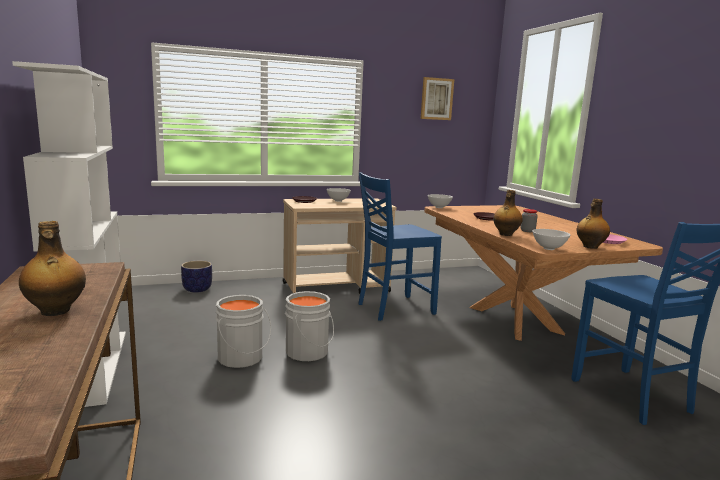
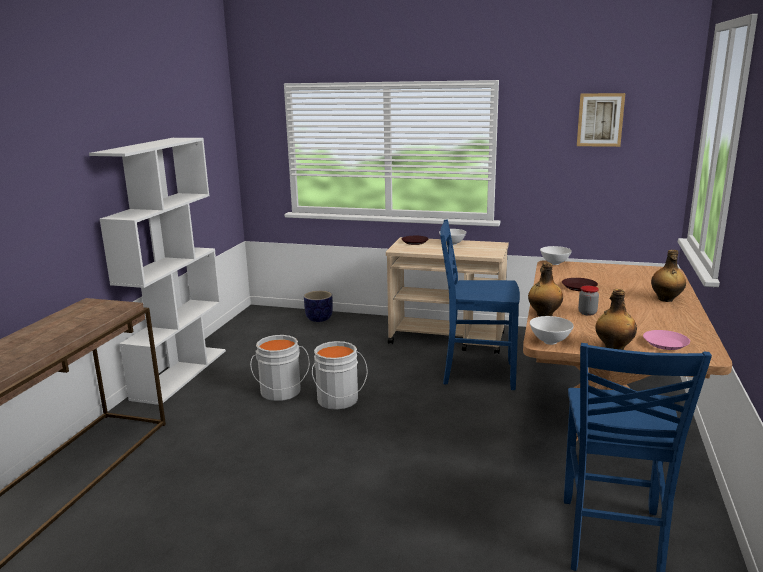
camera: 35 degrees right, 5 degrees up
(55, 311) = (50, 337): bottle -> bottle (666, 299)

